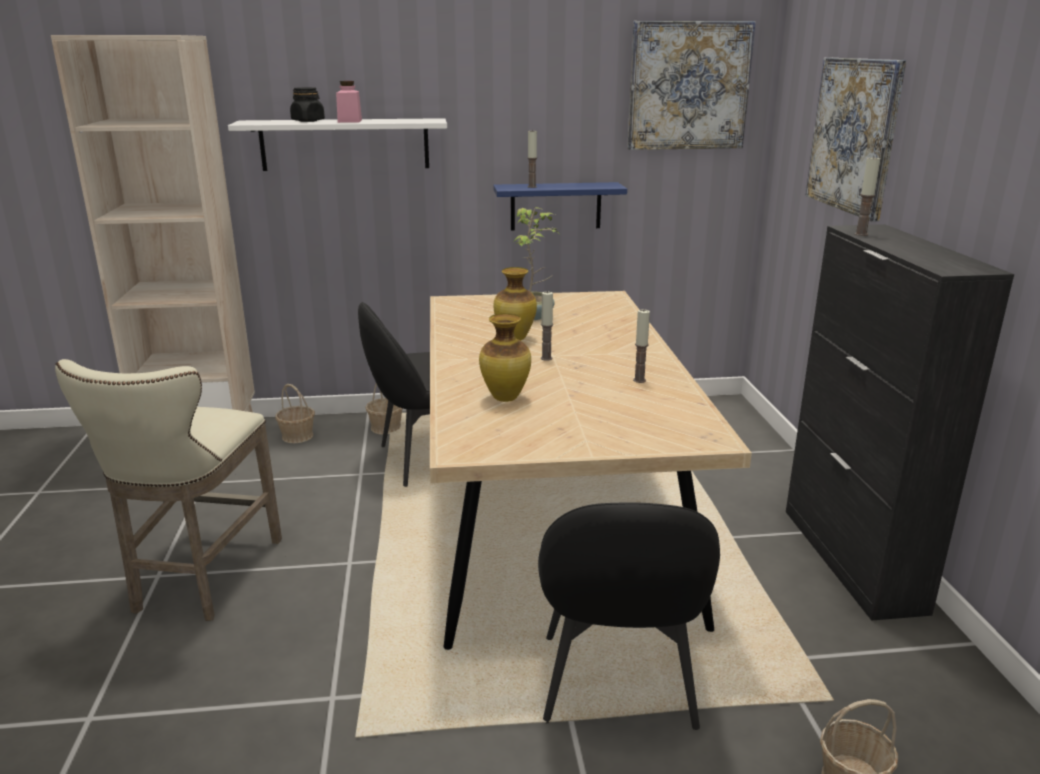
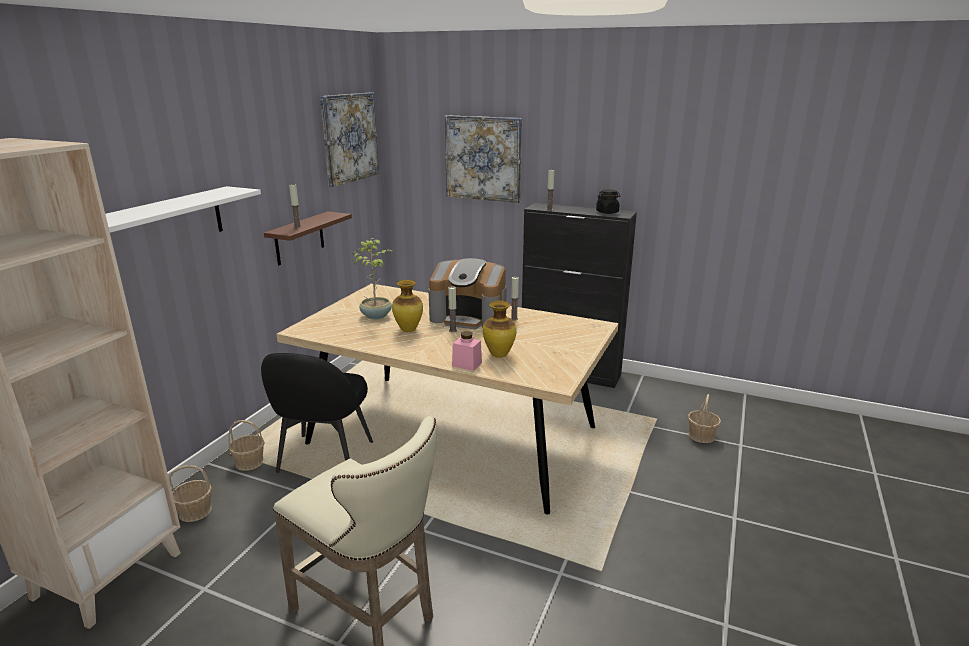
camera: 60 degrees left, 0 degrees up
(308, 121) = (141, 210): black jar -> black jar (607, 212)
(350, 121) = (180, 203): pink jar -> pink jar (467, 364)
(555, 206) = (299, 238): blue shelf -> brown shelf
(602, 356) = (469, 317): none -> coffee machine
(617, 685) = (613, 468): black chair -> none

